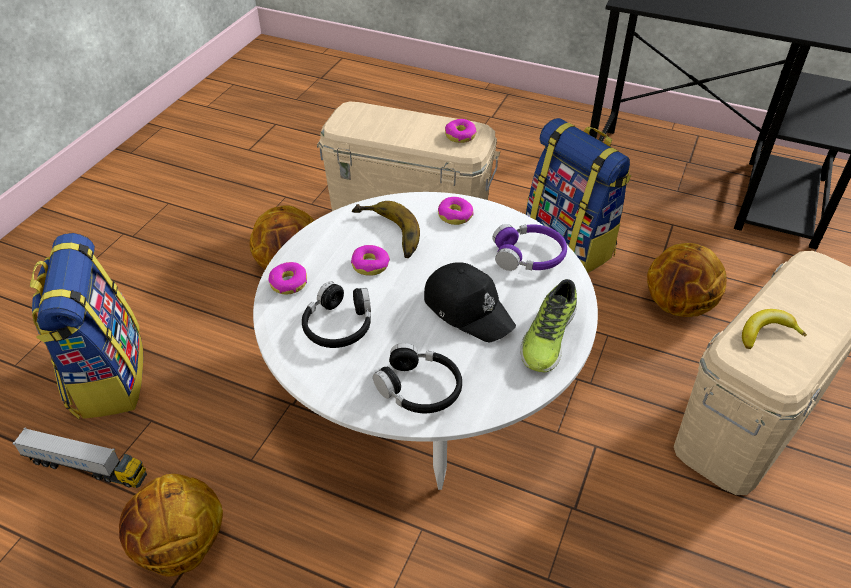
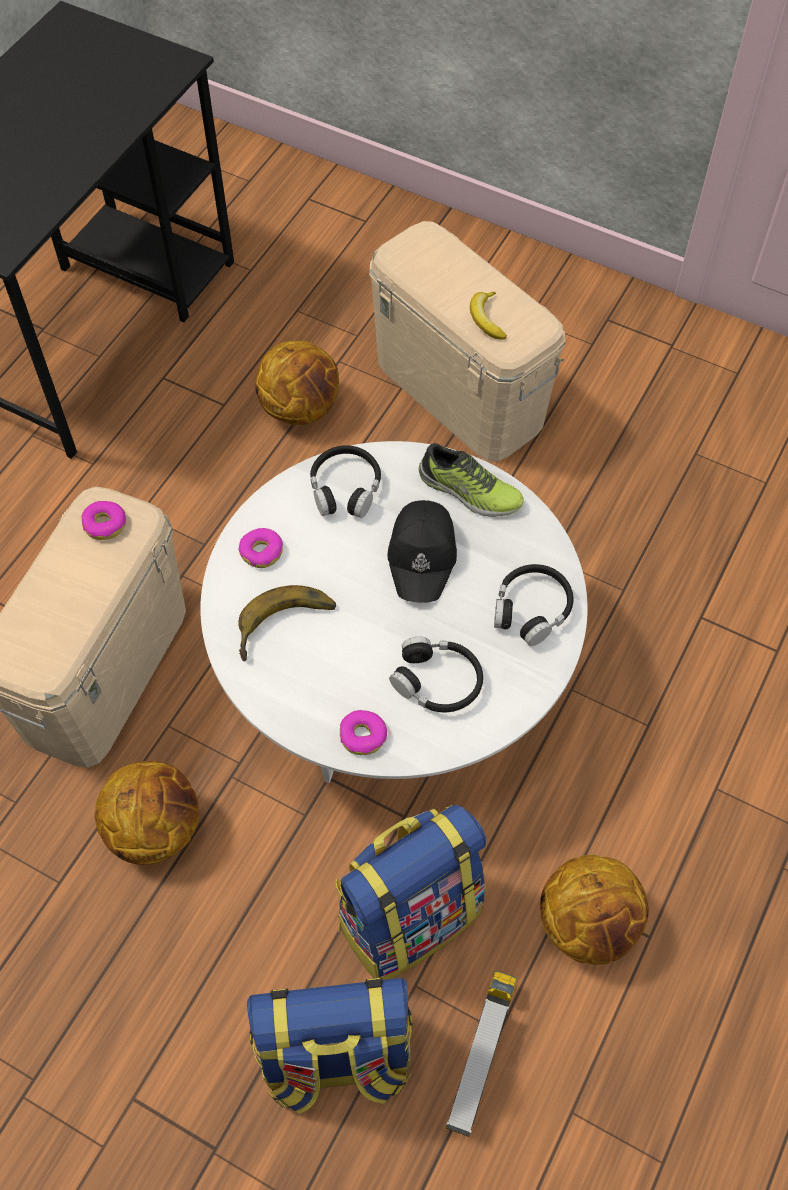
camera: 85 degrees left, 15 degrees up
(370, 265) = (341, 647): donut -> none
(468, 309) = (423, 555): black cap -> black cap turned 135 degrees clockwise
(529, 256) = (345, 488): purple headphones -> black headphones
(570, 244) = (177, 489): backpack -> backpack (409, 915)

